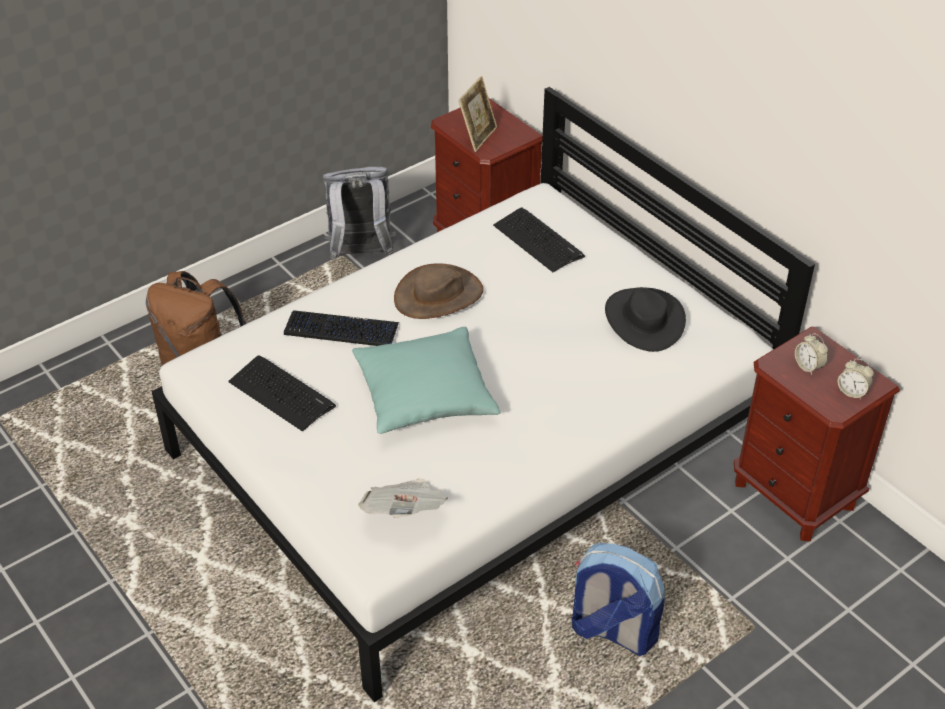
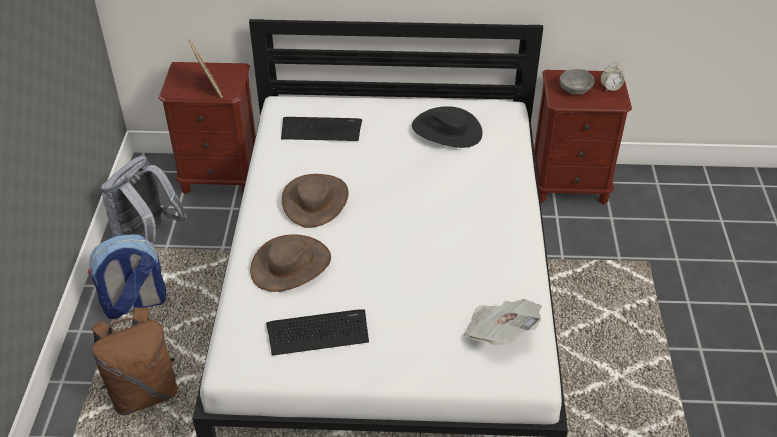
camera: 50 degrees left, 0 degrees up
(341, 330) = (291, 265): keyboard -> brown hat
(424, 395) = (401, 261): turquoise pillow -> none
(612, 631) = (598, 323): backpack -> backpack (134, 304)
(808, 366) = (575, 90): alarm clock -> grey bowl

